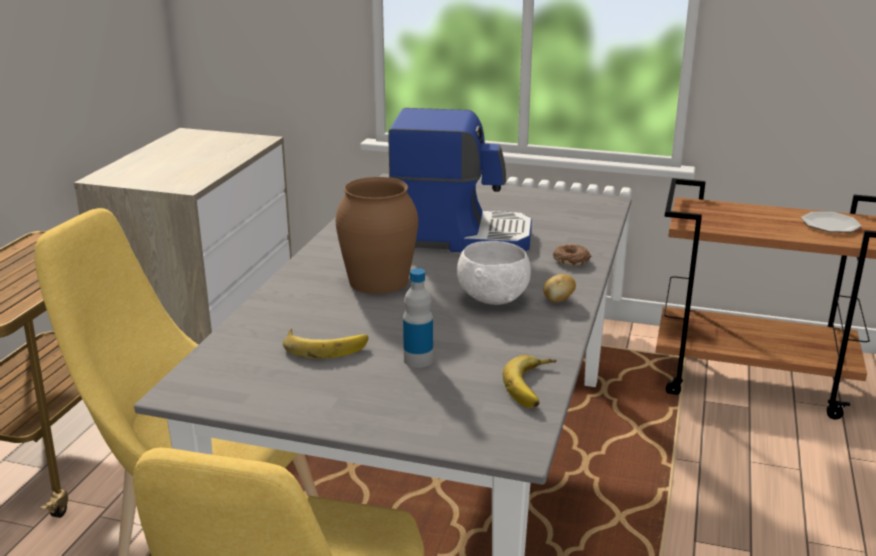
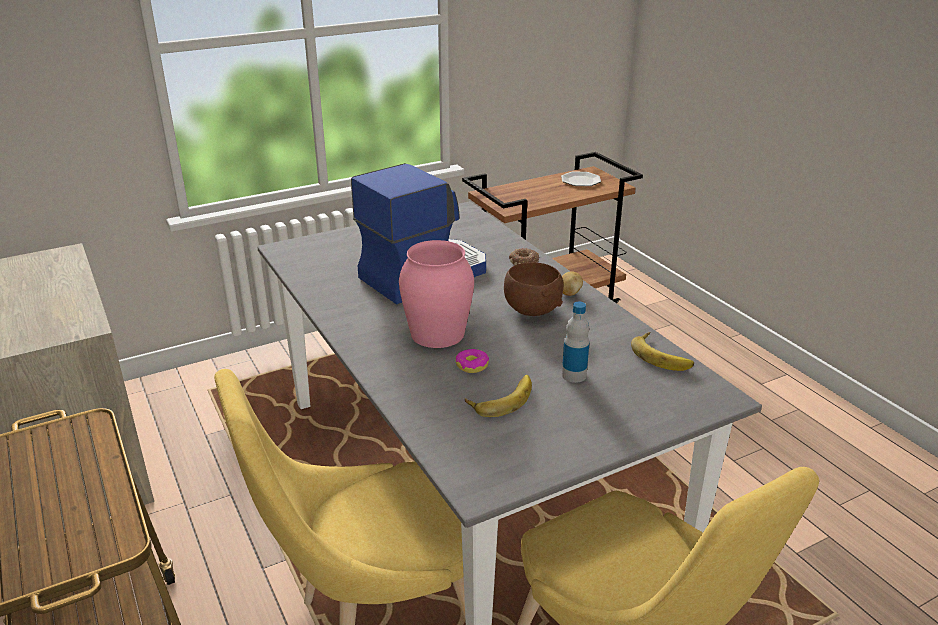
camera: 45 degrees left, 5 degrees up
(355, 314) = (472, 365): none -> donut
(379, 280) = (437, 333): brown vase -> pink vase
(494, 298) = (532, 310): white bowl -> brown bowl

